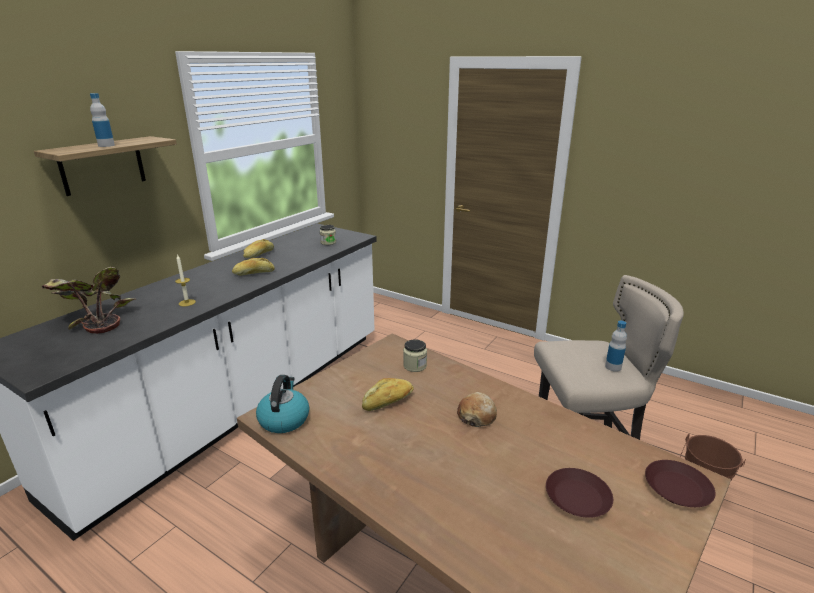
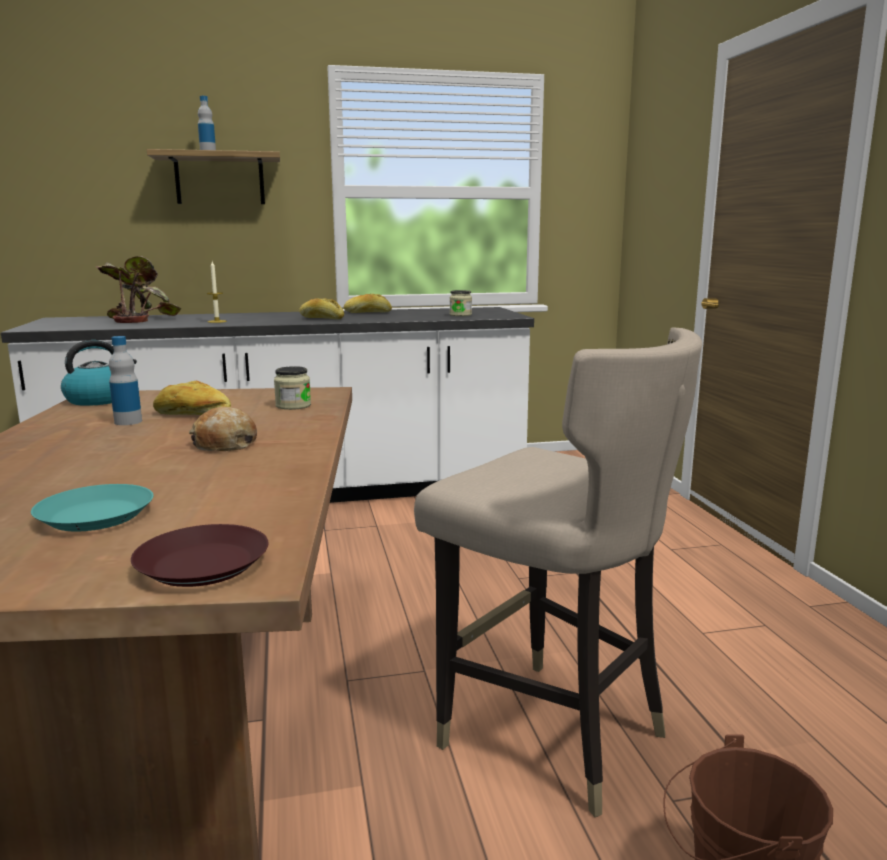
camera: 45 degrees right, 10 degrees down
(577, 497) = (95, 516): brown plate -> turquoise plate
(613, 367) = (552, 486): bottle -> bottle (128, 422)

